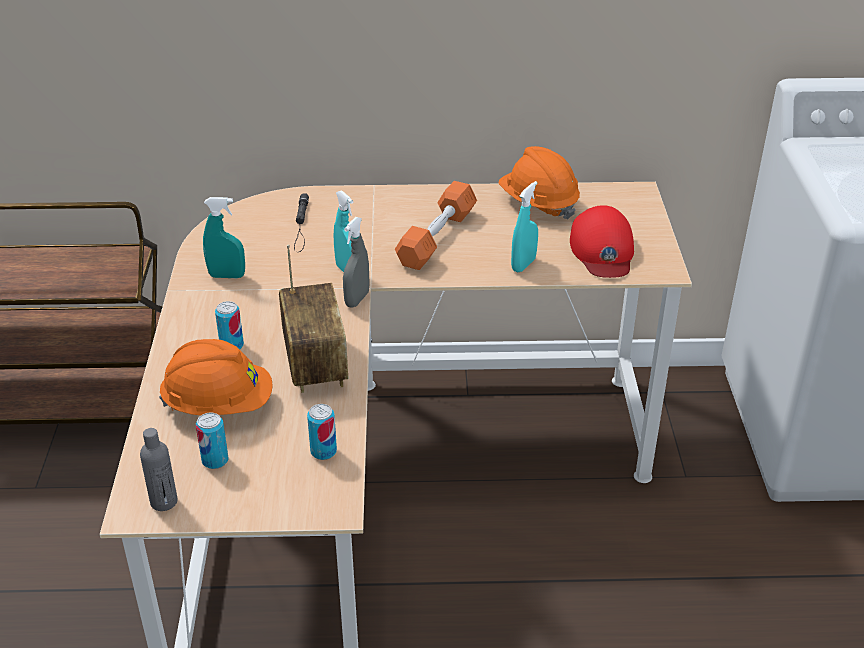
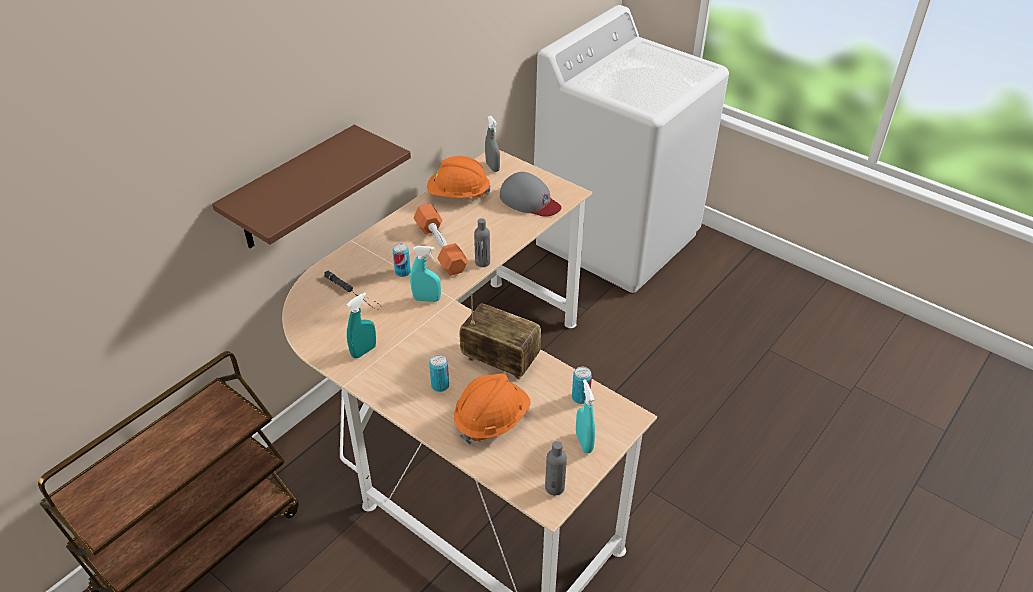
camera: 50 degrees left, 5 degrees up
(215, 460) = (541, 447): can -> can (402, 272)
(303, 80) = (292, 190): none -> brown shelf
(357, 299) = (459, 310): grey spray bottle -> grey spray bottle (492, 167)
(452, 274) = (482, 262): none -> grey bottle
(523, 265) = (507, 233): turquoise spray bottle -> turquoise spray bottle (584, 442)
(602, 250) = (529, 200): red cap -> grey cap

